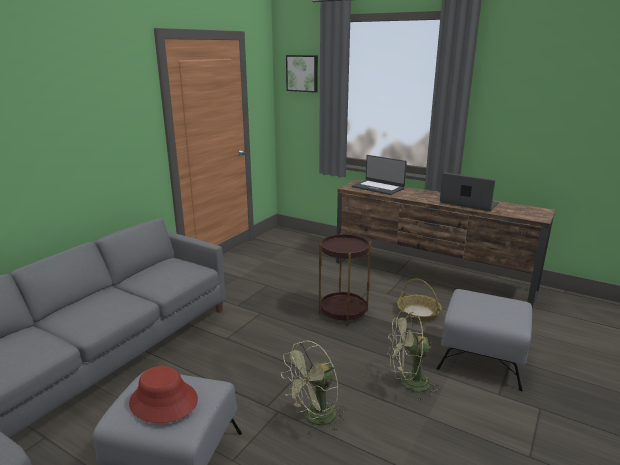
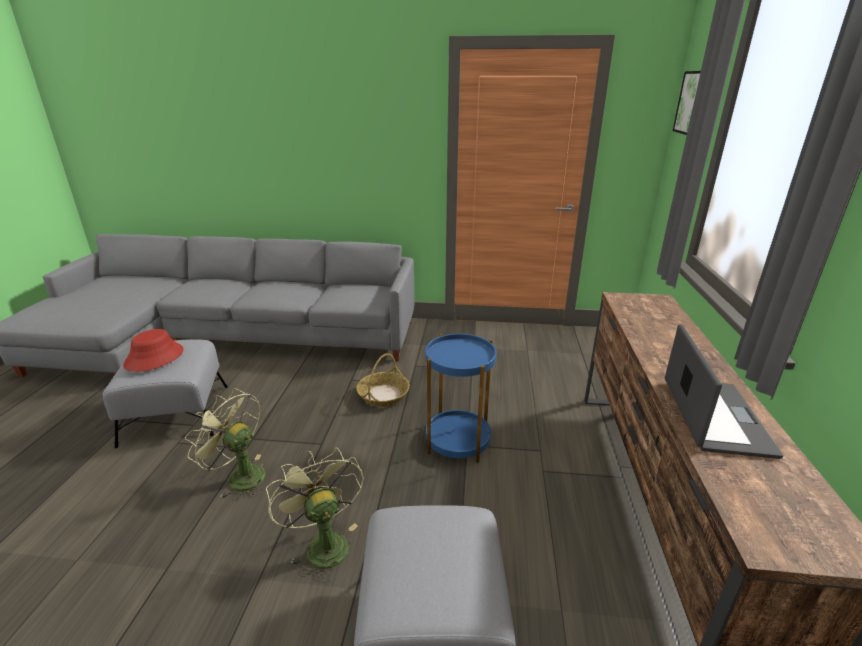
camera: 65 degrees right, 5 degrees up
(343, 312) = (457, 441): brown side table -> blue side table
(378, 187) = (657, 317): laptop -> none
(418, 313) = (515, 519): basket -> basket (383, 395)

